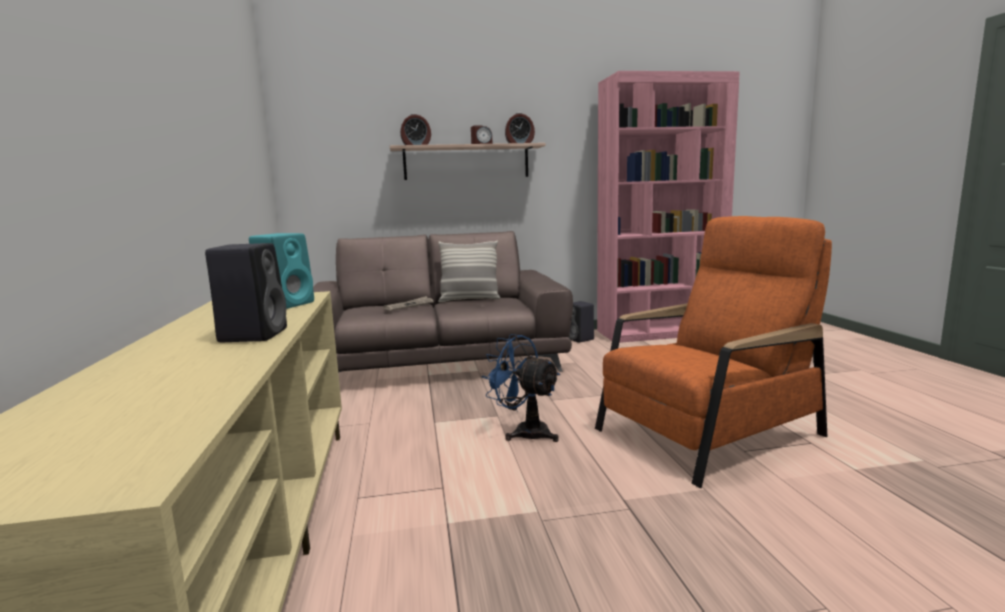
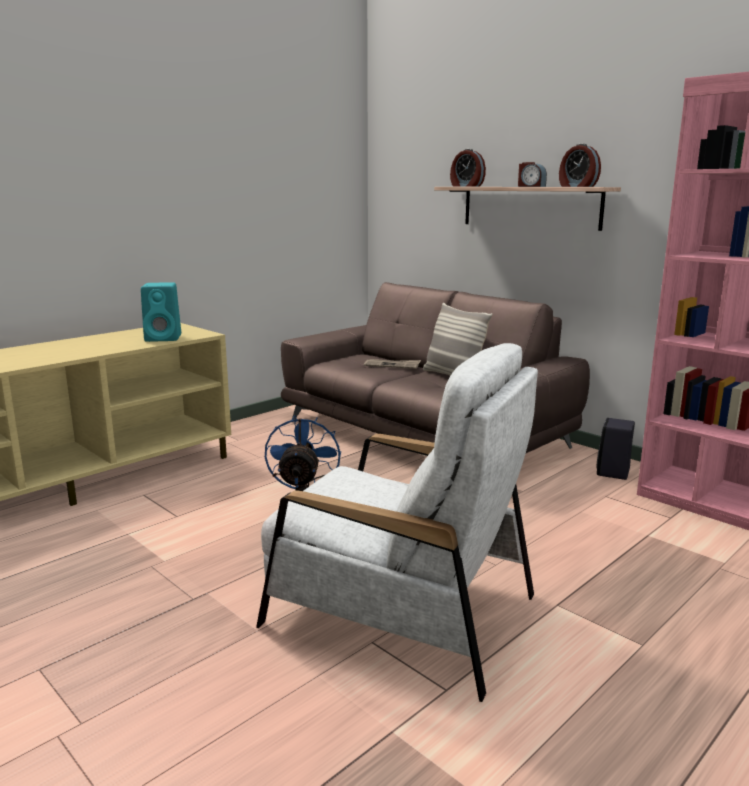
camera: 55 degrees right, 5 degrees up
(254, 335) = (68, 354): black speaker -> none
(707, 433) = (399, 610): orange armchair -> white armchair

